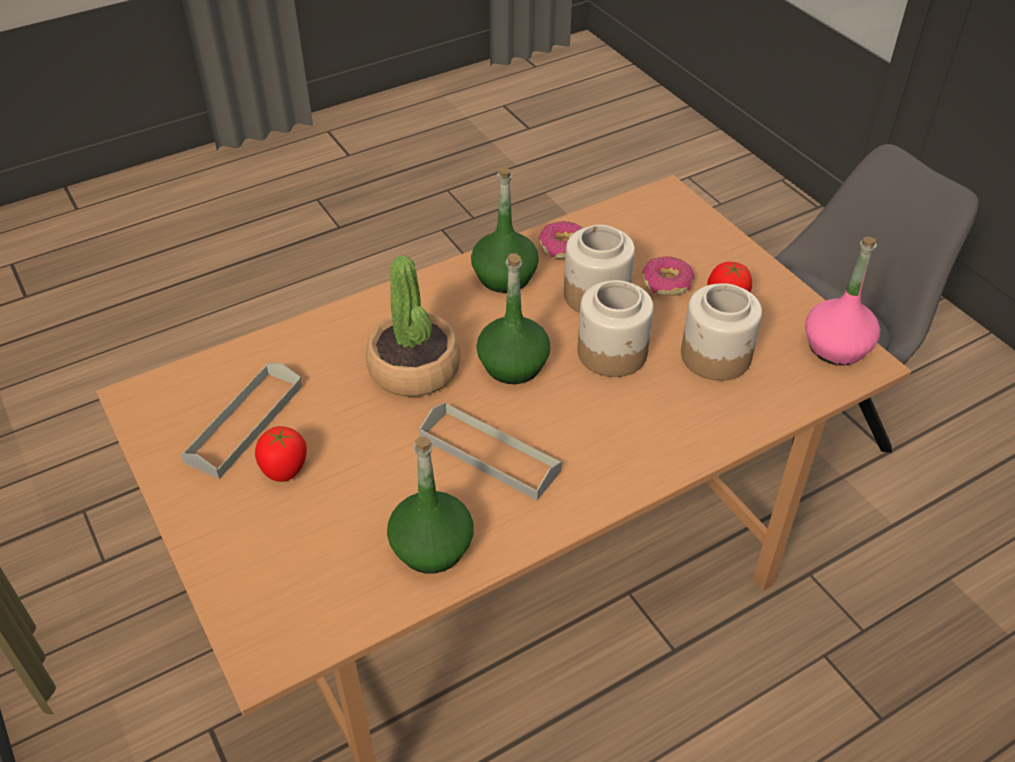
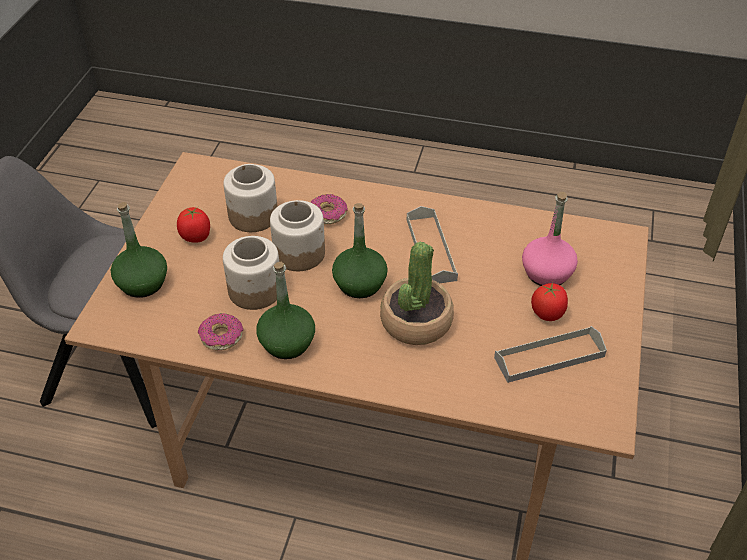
camera: 135 degrees left, 0 degrees up
(432, 547) = (506, 230): green bottle -> green bottle (142, 283)
(667, 283) = (207, 268): donut -> donut (328, 214)
(836, 347) = (193, 180): pink bottle -> pink bottle (547, 273)

